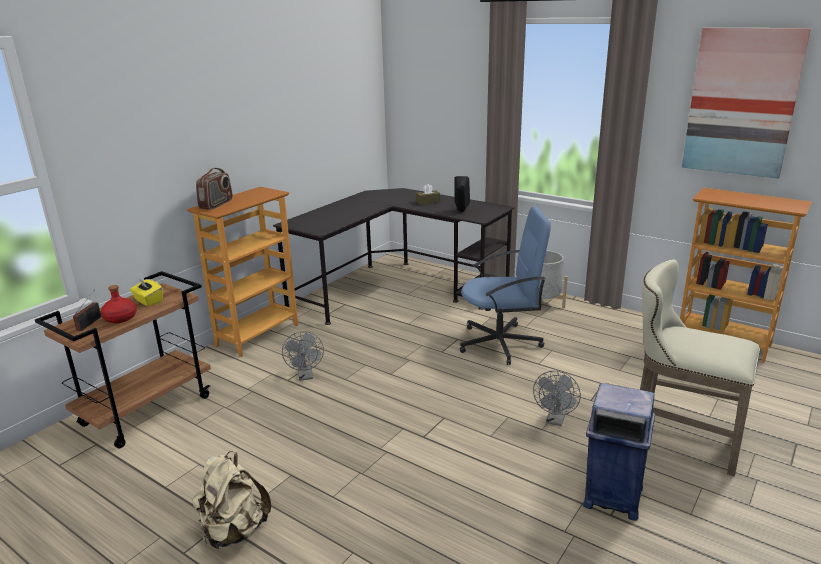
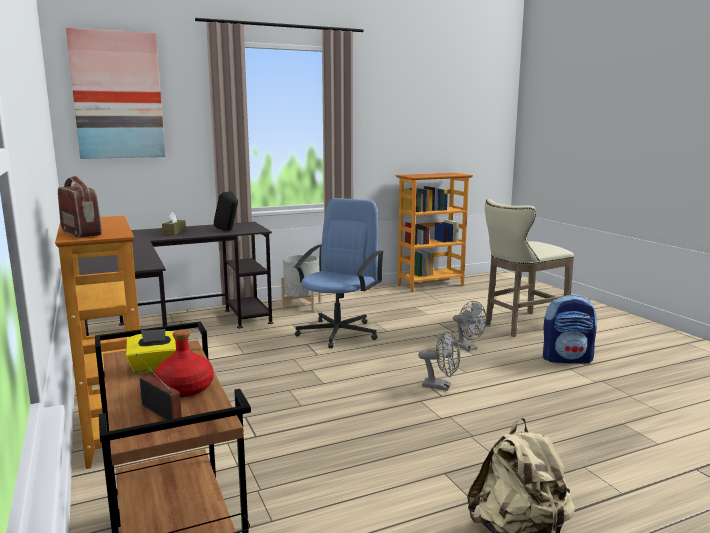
camera: 60 degrees left, 10 degrees down
(306, 376) = (264, 424): grey fan -> grey fan (441, 386)
(611, 496) = (567, 359): blue trash can -> backpack
(741, 102) = (408, 110): picture -> picture (117, 95)

